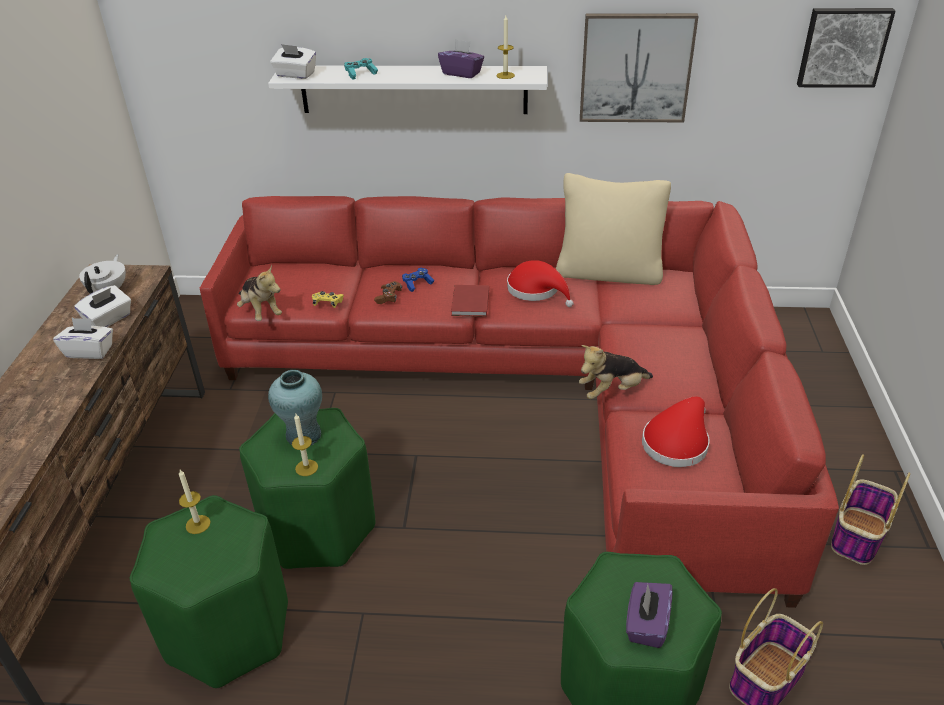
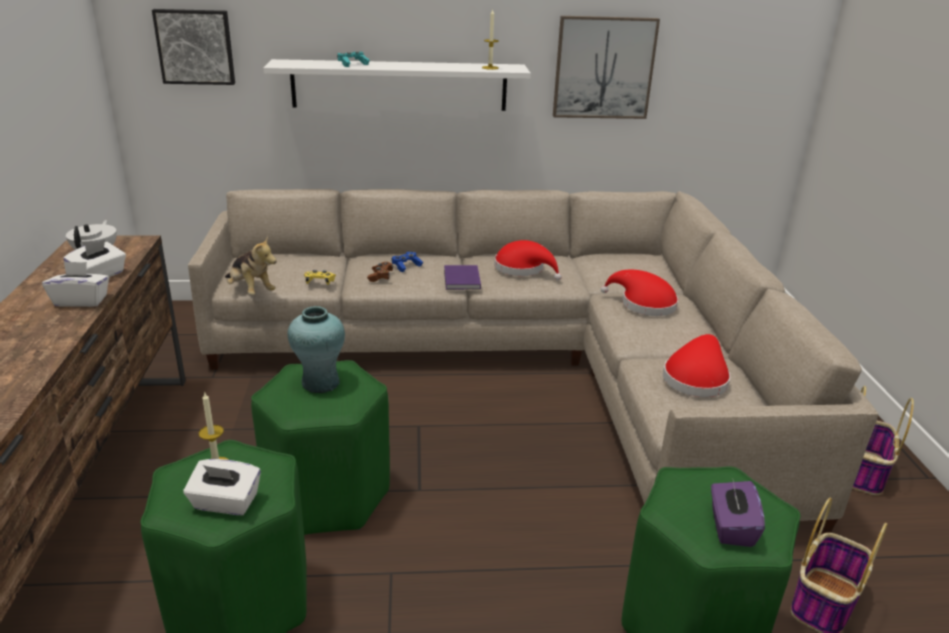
camera: 10 degrees left, 10 degrees down
(295, 75) = (289, 64): white tissue box -> white tissue box (225, 503)
(306, 468) = (330, 410): candle -> none
(461, 73) = (449, 66): purple tissue box -> none
(469, 303) = (461, 280): red book -> purple book
(538, 385) = (526, 363): red sofa -> beige sofa
(609, 272) = (585, 256): beige pillow -> none
(612, 391) = (619, 342): plush toy -> none
(652, 342) = (643, 304): none -> red hat
(843, 47) = (779, 52): picture -> picture (195, 47)

